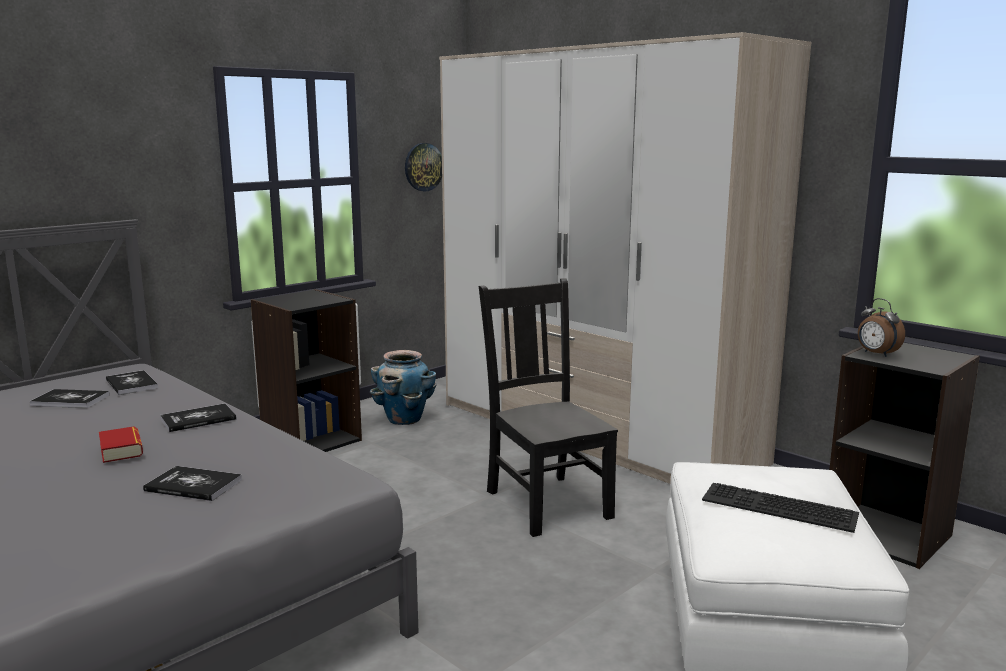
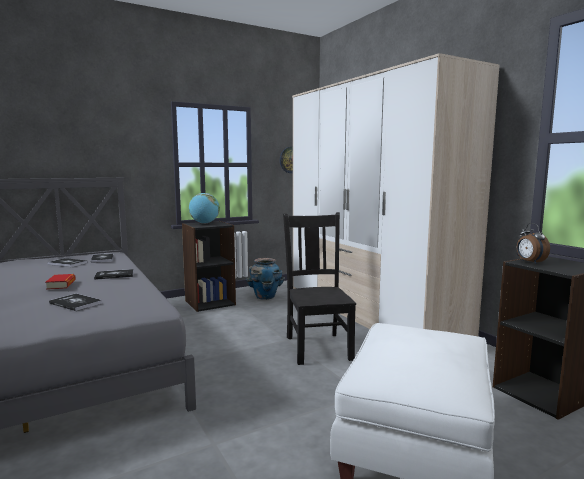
camera: 15 degrees right, 5 degrees down
(295, 297) = (204, 223): none -> globe
(776, 508) = (420, 353): keyboard -> none

